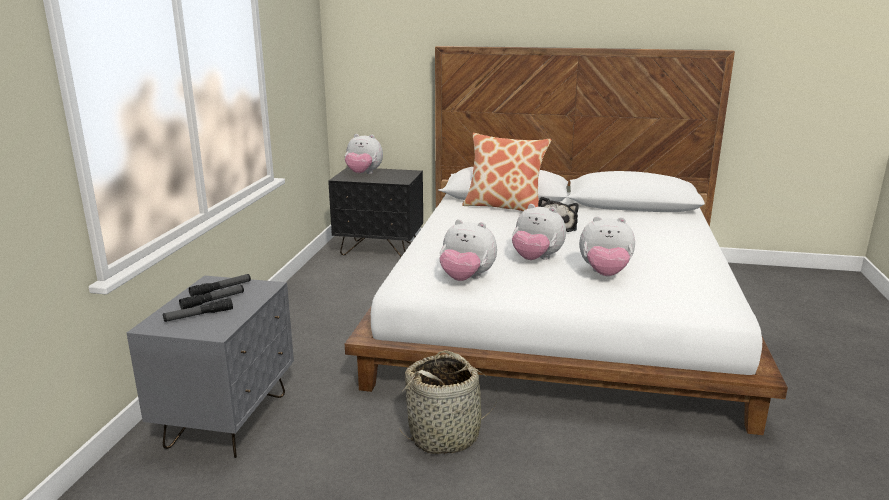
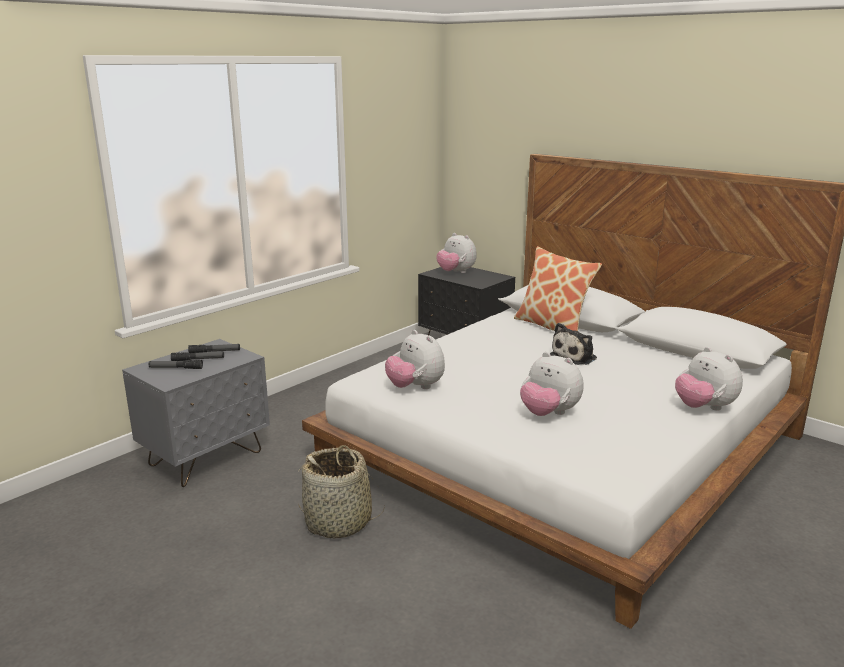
camera: 30 degrees right, 0 degrees up
(536, 259) = (506, 384): plush toy -> plush toy (704, 408)

